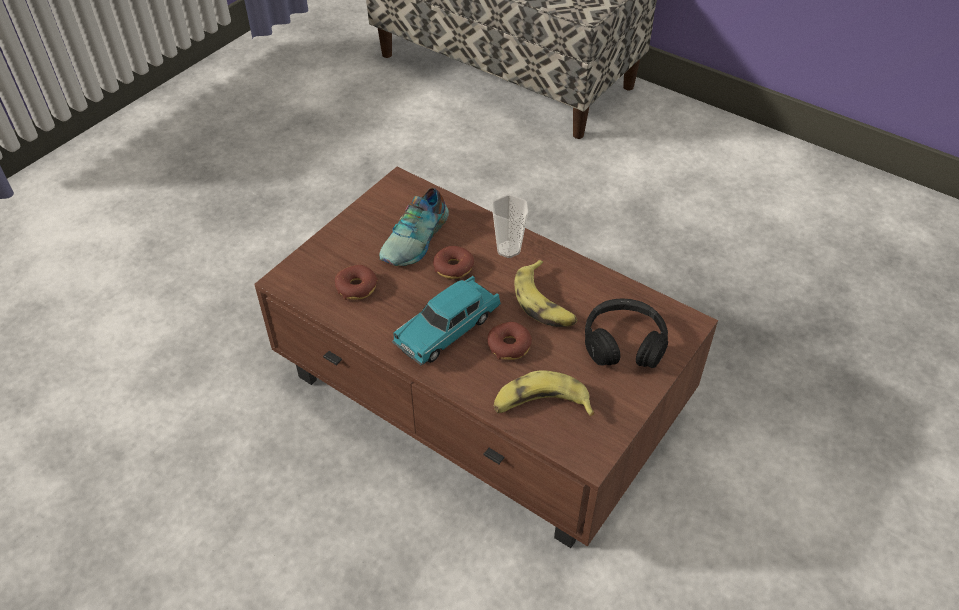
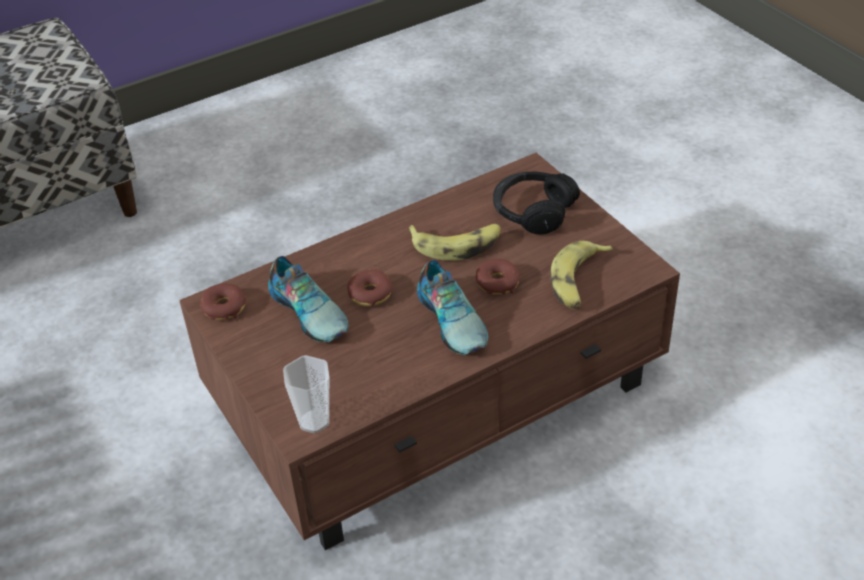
camera: 65 degrees left, 5 degrees down
(356, 287) = (352, 374): donut -> donut (224, 307)
(448, 330) = (454, 319): turquoise toy car -> shoe
(508, 249) = (370, 249): cup -> cup (314, 421)

